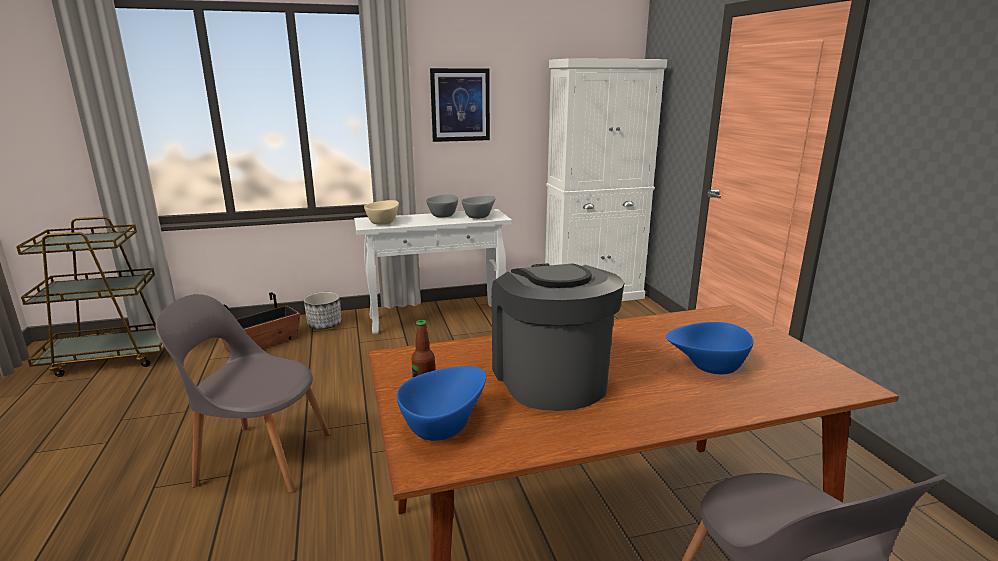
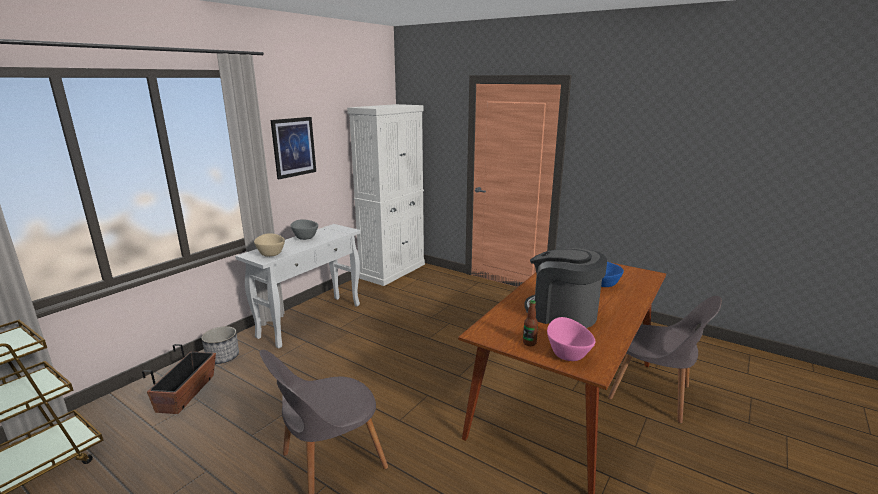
camera: 40 degrees left, 0 degrees up
(444, 425) = (567, 352): blue bowl -> pink bowl
(479, 216) = (333, 232): grey bowl -> none

